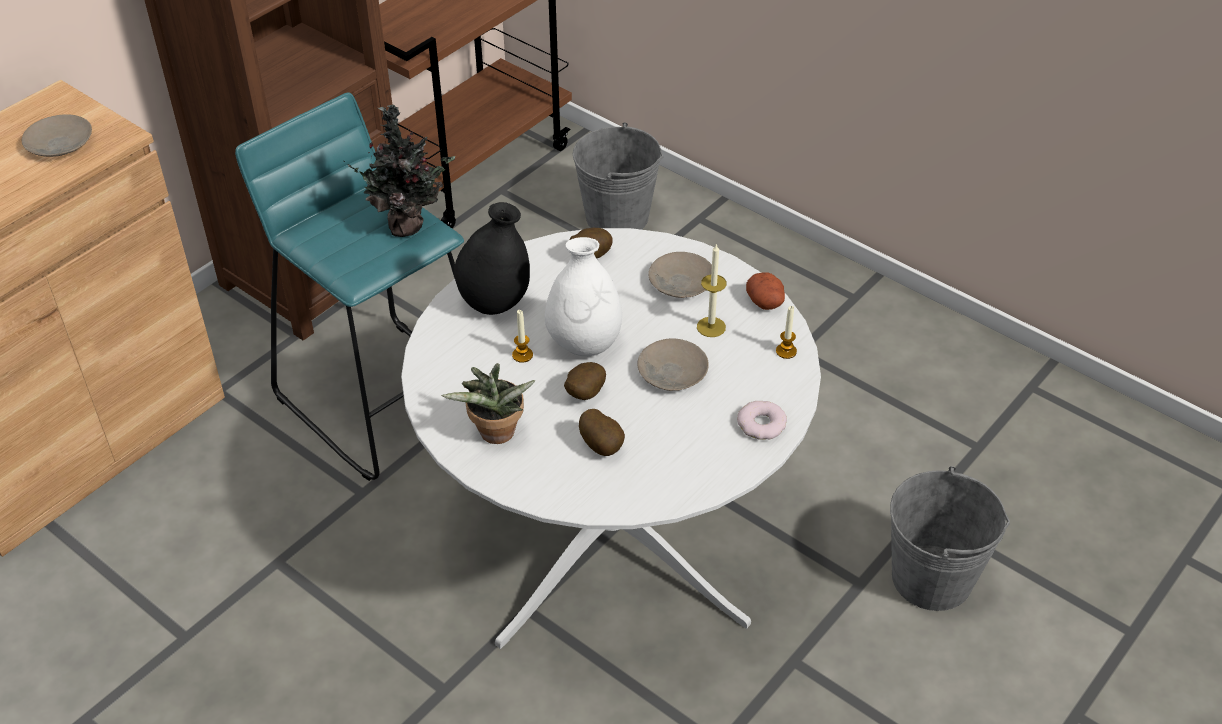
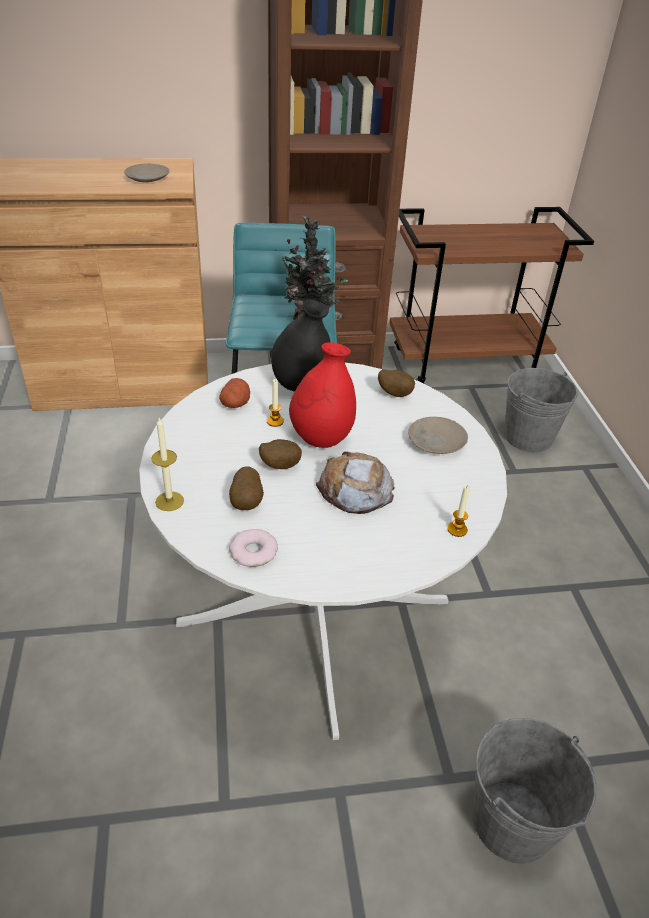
camera: 40 degrees right, 5 degrees down
(495, 436) = (194, 454): potted plant -> none
(584, 343) = (321, 438): white vase -> red vase
(672, 372) = (355, 490): beige plate -> bread
(711, 327) = (421, 480): candle -> candle (169, 501)
(761, 424) = (373, 564): donut -> donut (253, 552)
(766, 302) = (483, 489): potato -> potato (235, 403)

